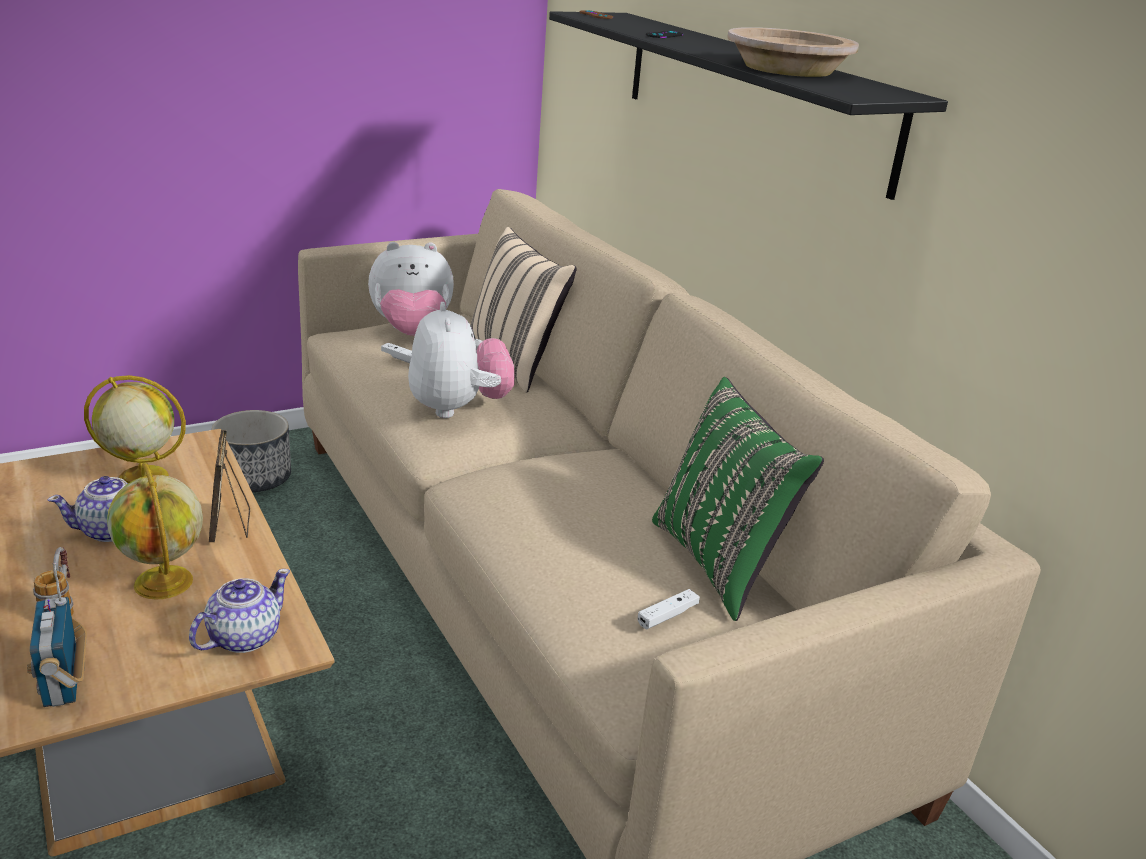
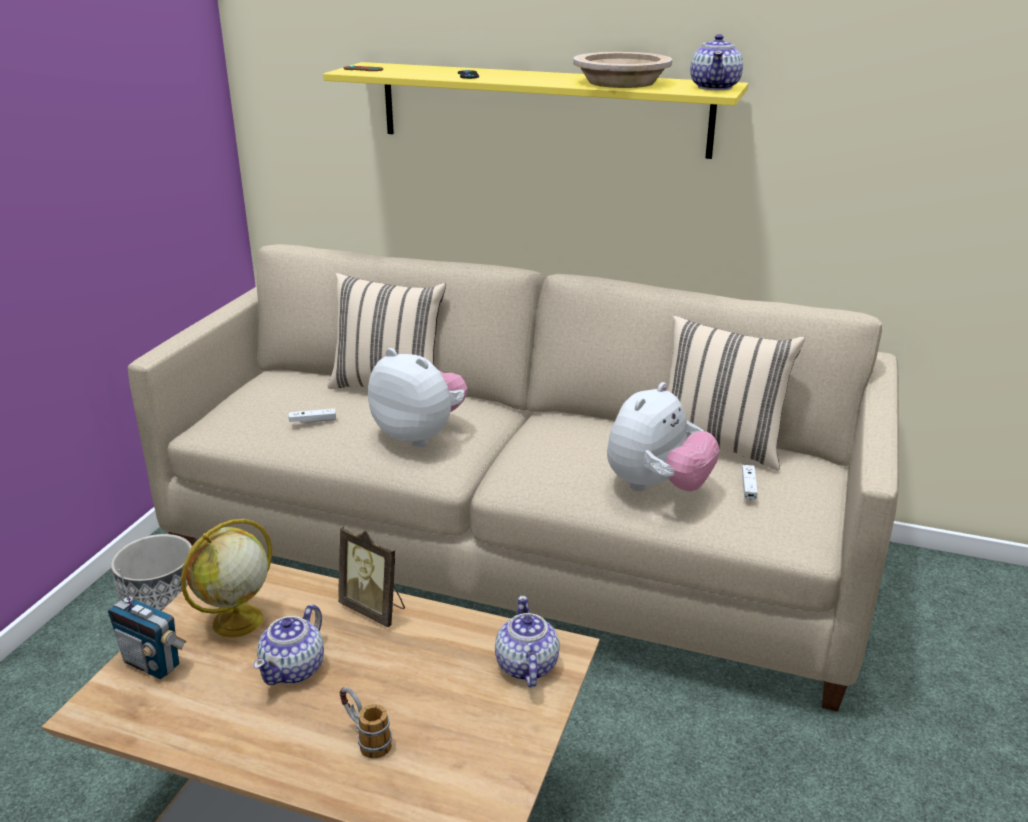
camera: 40 degrees left, 0 degrees up
(64, 685) = (476, 778): radio -> radio (153, 663)
(164, 583) = (408, 673): globe -> none
(411, 332) = (265, 400): plush toy -> plush toy (657, 487)
(720, 563) = (719, 445): green pillow -> beige pillow
(751, 95) = (542, 109): black shelf -> yellow shelf
(874, 93) = (715, 87): none -> teapot

